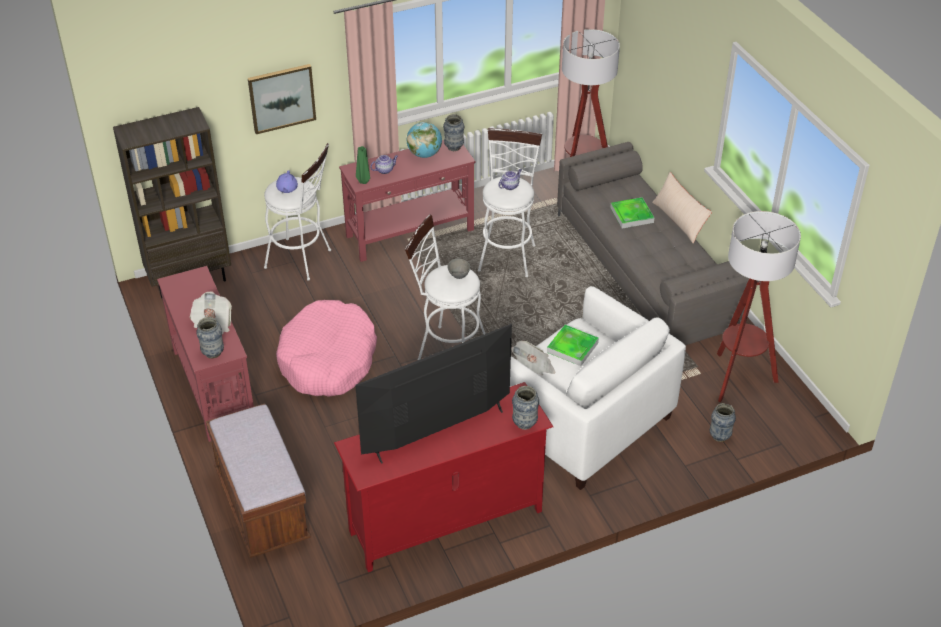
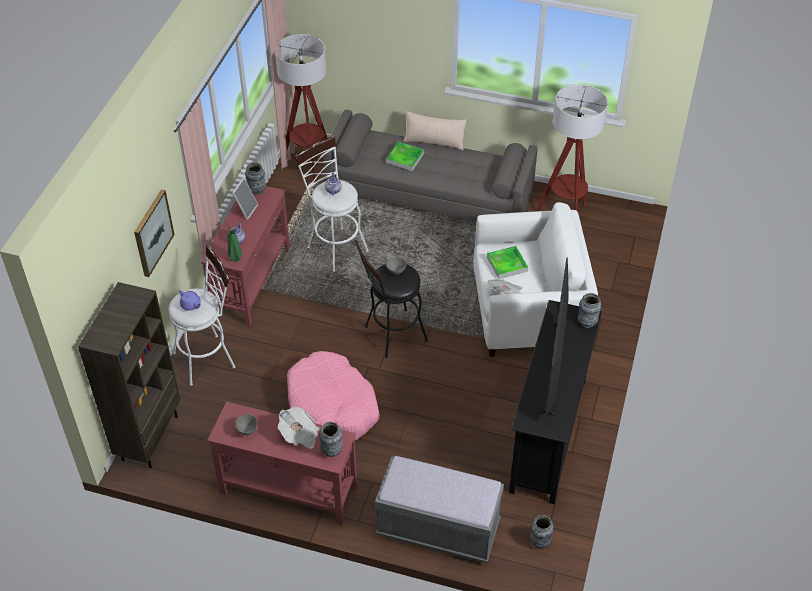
camera: 50 degrees left, 5 degrees up
(187, 294) = (247, 431): none -> grey bowl
(261, 506) = (438, 529): brown bench -> grey bench
(424, 154) = (245, 210): globe -> picture frame
(445, 522) = (548, 435): red tv stand -> black tv stand
(447, 348) = (391, 335): white stool -> black stool
(719, 436) = (603, 258): vase -> vase (539, 542)

